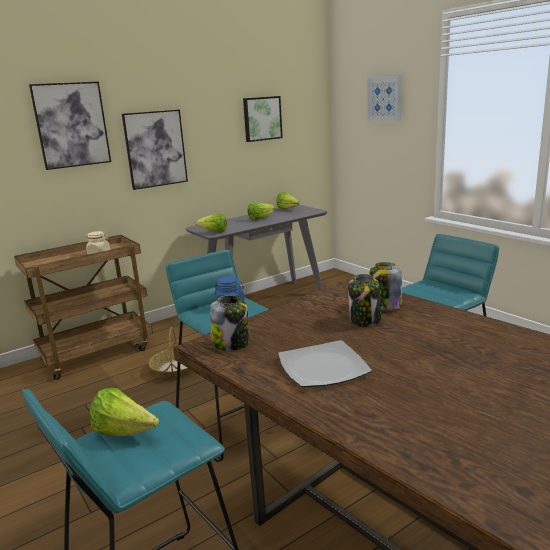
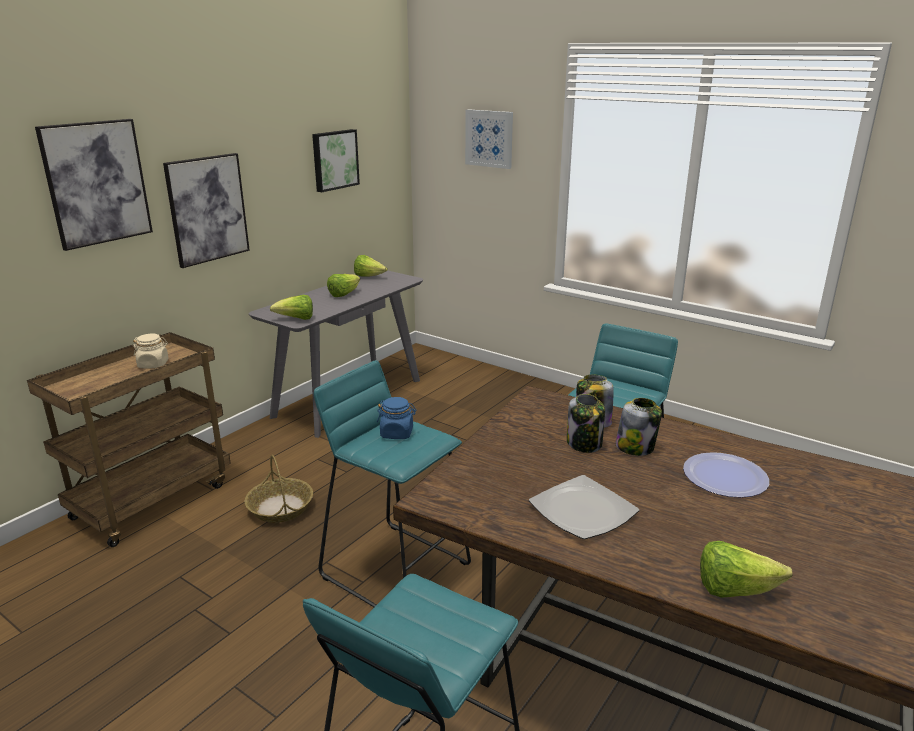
camera: 20 degrees left, 5 degrees up
(124, 432) = (398, 622): lettuce -> lettuce (734, 589)
(231, 344) = (460, 492): jar -> jar (635, 447)
(482, 356) = (724, 476): none -> plate

